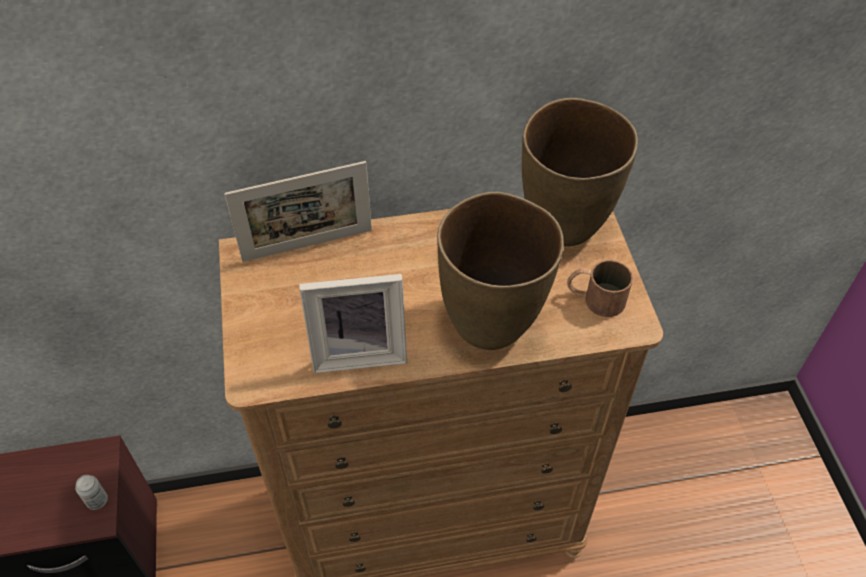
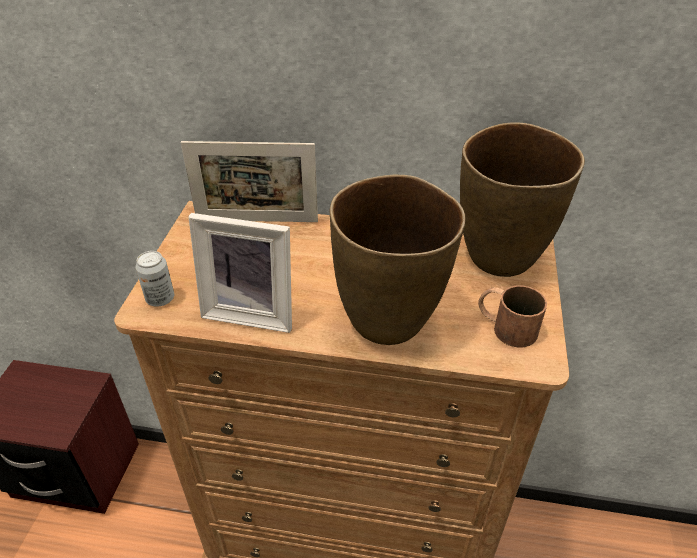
camera: 20 degrees right, 10 degrees down
(97, 500) = (67, 418): can -> can (160, 299)

